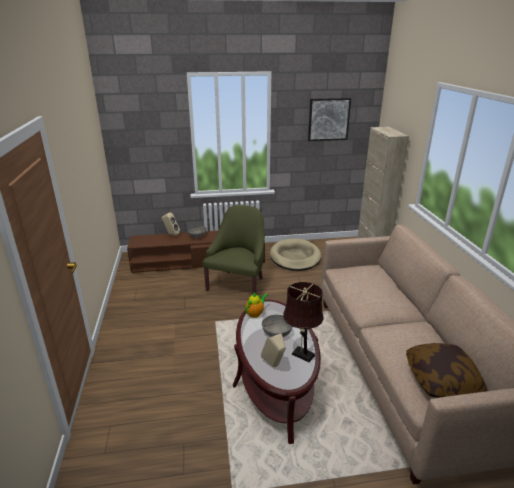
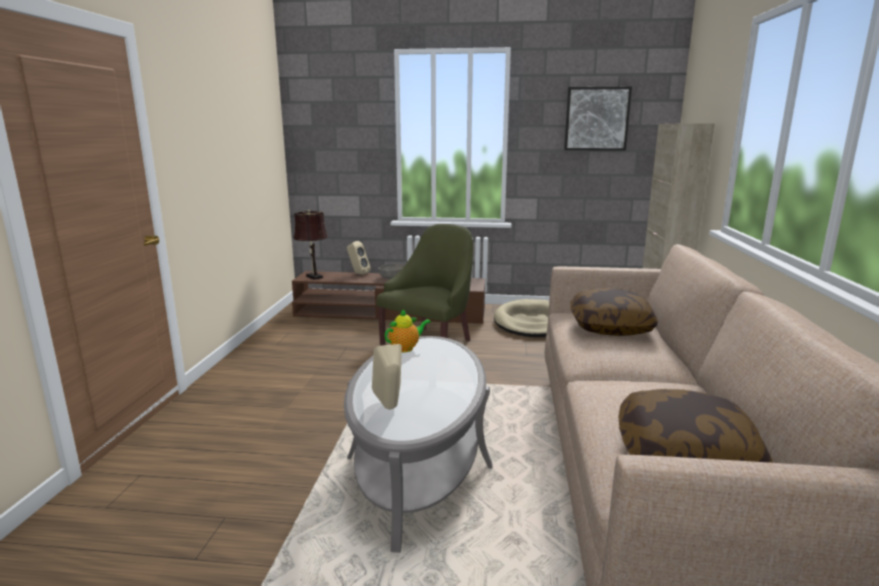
camera: 15 degrees right, 10 degrees down
(275, 381) = (419, 462): brown coffee table -> grey coffee table
(276, 333) = (423, 372): grey bowl -> none
(301, 354) = (445, 400): brown table lamp -> brown table lamp (313, 276)
(368, 282) = (610, 327): none -> pillow

